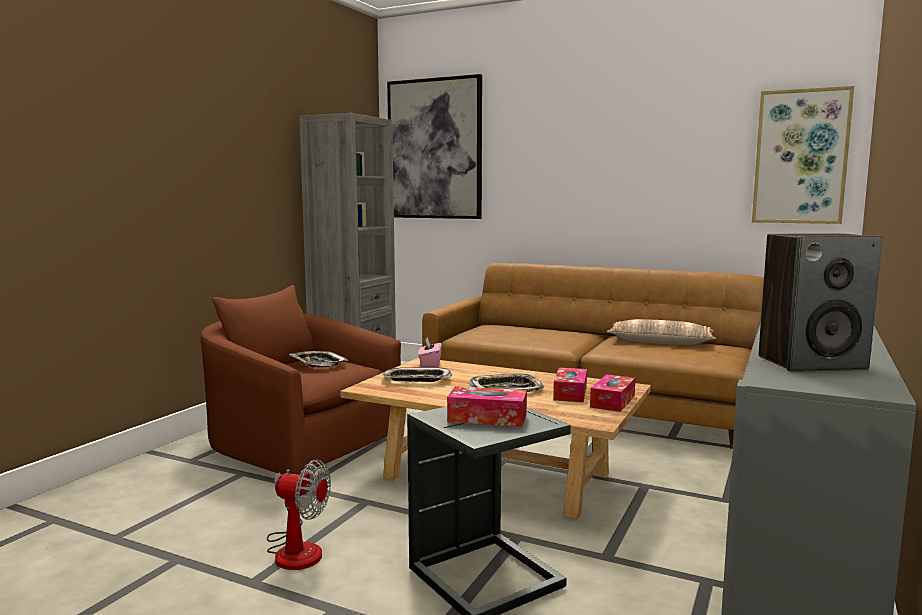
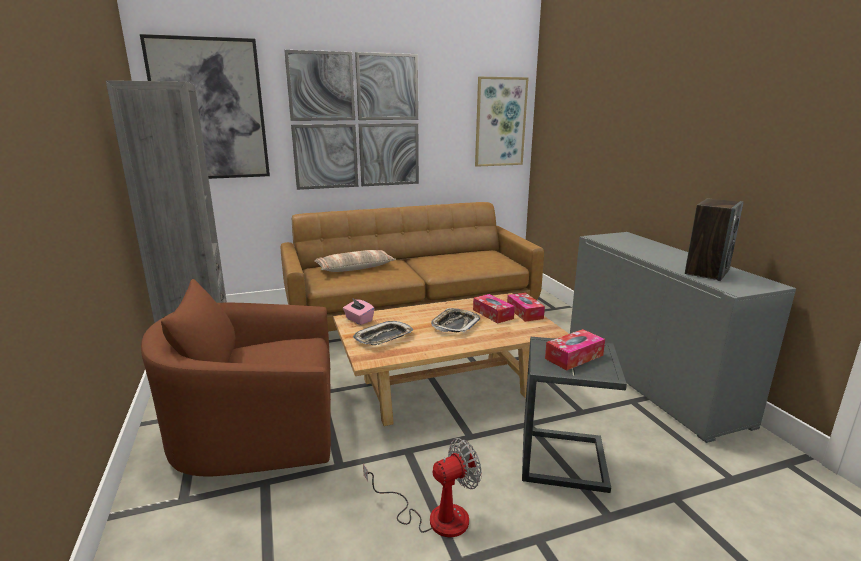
camera: 45 degrees left, 10 degrees up
(317, 363) = (272, 351): tray -> none
(581, 159) = (356, 122): none -> picture
(660, 342) = (451, 257): pillow -> pillow (355, 268)

